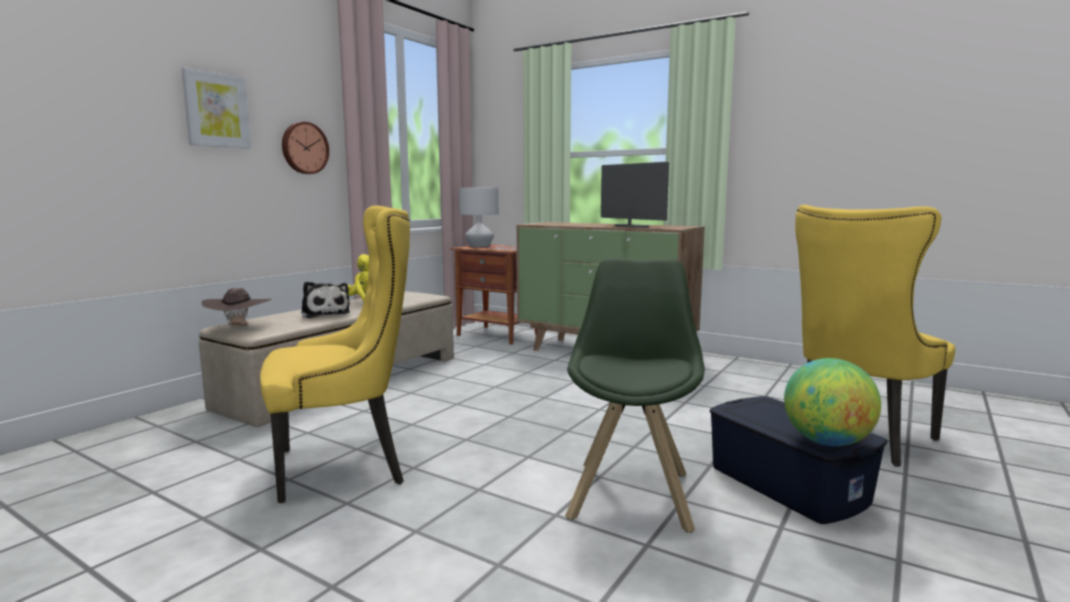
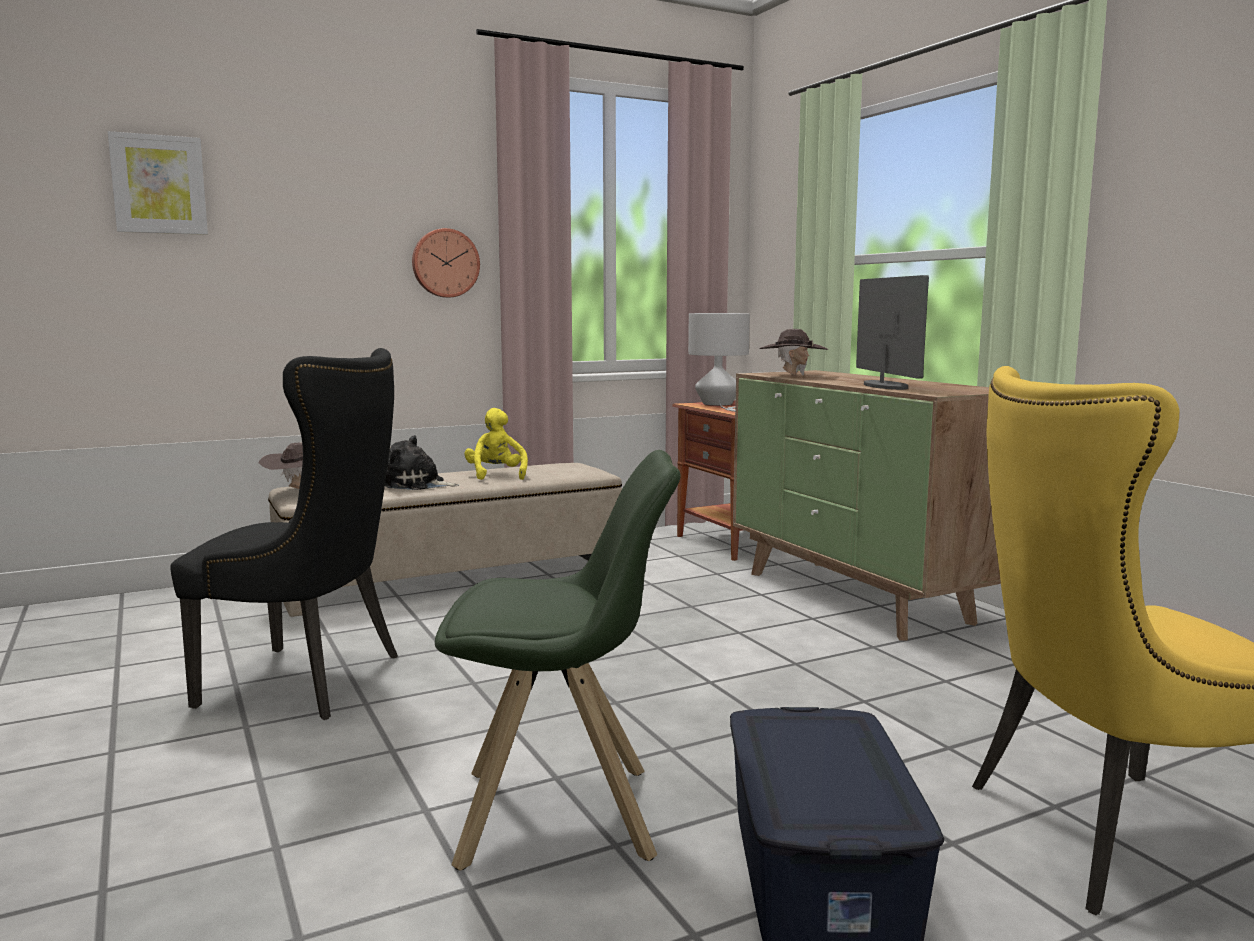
camera: 30 degrees right, 0 degrees up
(216, 110) = (323, 222): picture -> picture (159, 184)
(325, 314) = (416, 485): plush toy -> plush toy turned 105 degrees clockwise
(345, 464) = (307, 681): yellow chair -> black chair
(556, 224) = (792, 376): none -> brown hat
(632, 494) = (559, 814): green chair -> green chair turned 45 degrees clockwise
(827, 442) = (811, 813): globe -> none

